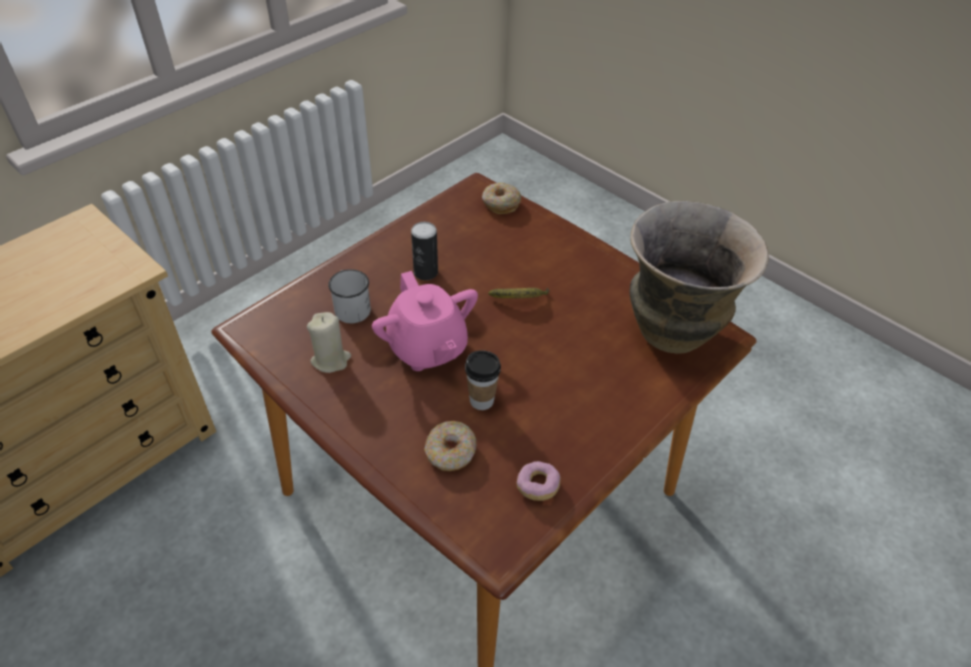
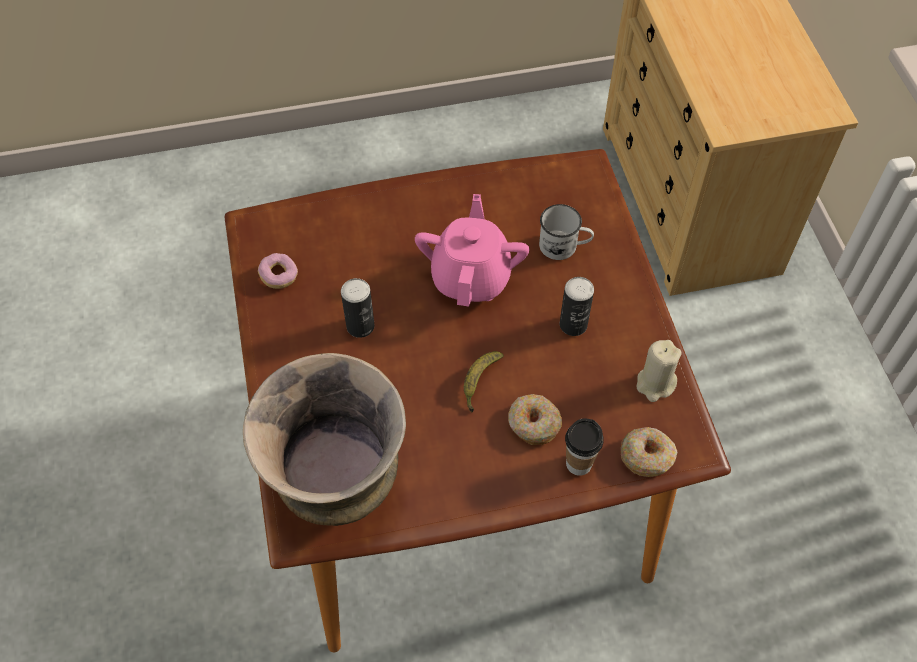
camera: 125 degrees right, 10 degrees up
(331, 360) = (507, 207): beige candle -> beige candle (655, 384)
(427, 348) = (471, 277): pink teapot -> pink teapot turned 90 degrees clockwise
(451, 452) = (353, 240): donut -> donut (533, 424)
(481, 400) = (385, 285): cup -> cup (578, 464)
(536, 394) = (360, 326): none -> can

